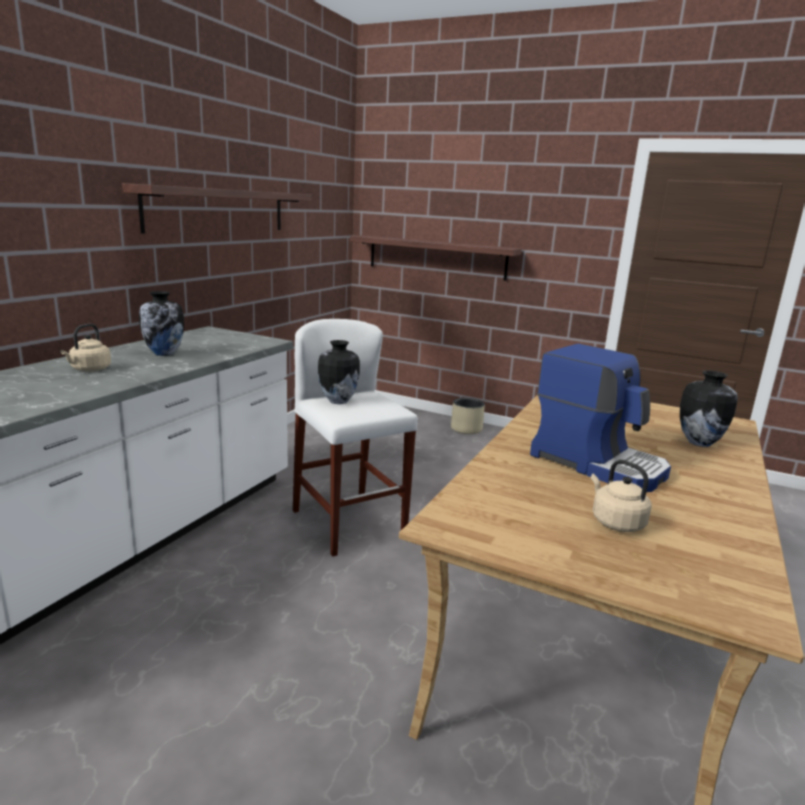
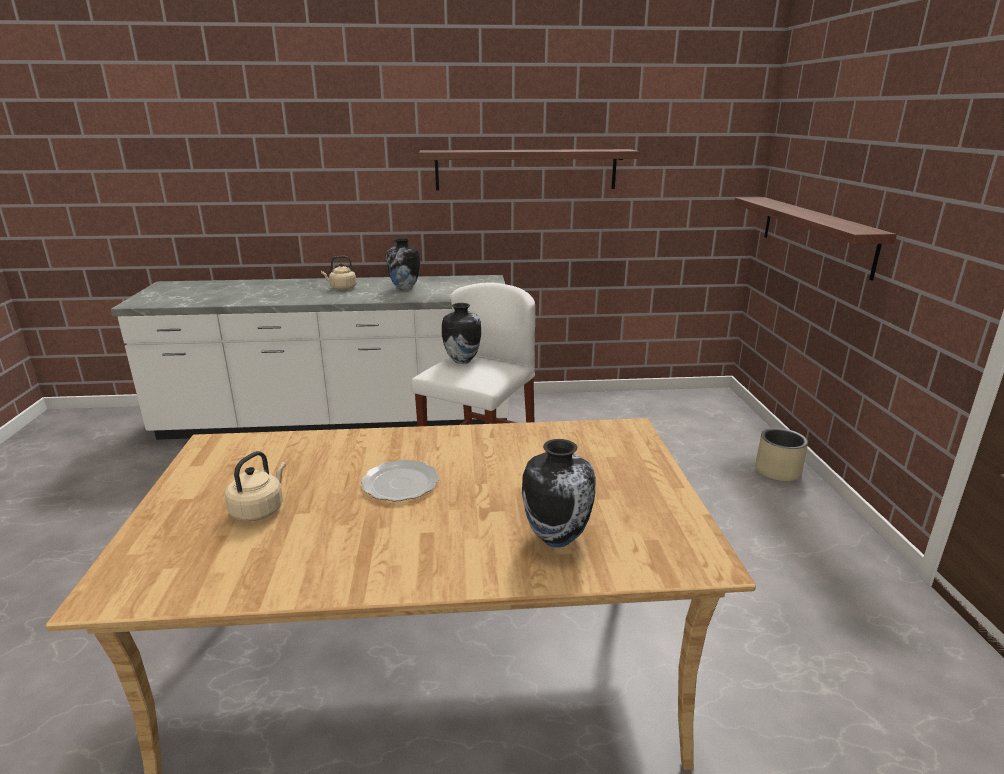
camera: 60 degrees right, 5 degrees up
(598, 463) = (401, 483): coffee machine -> plate

